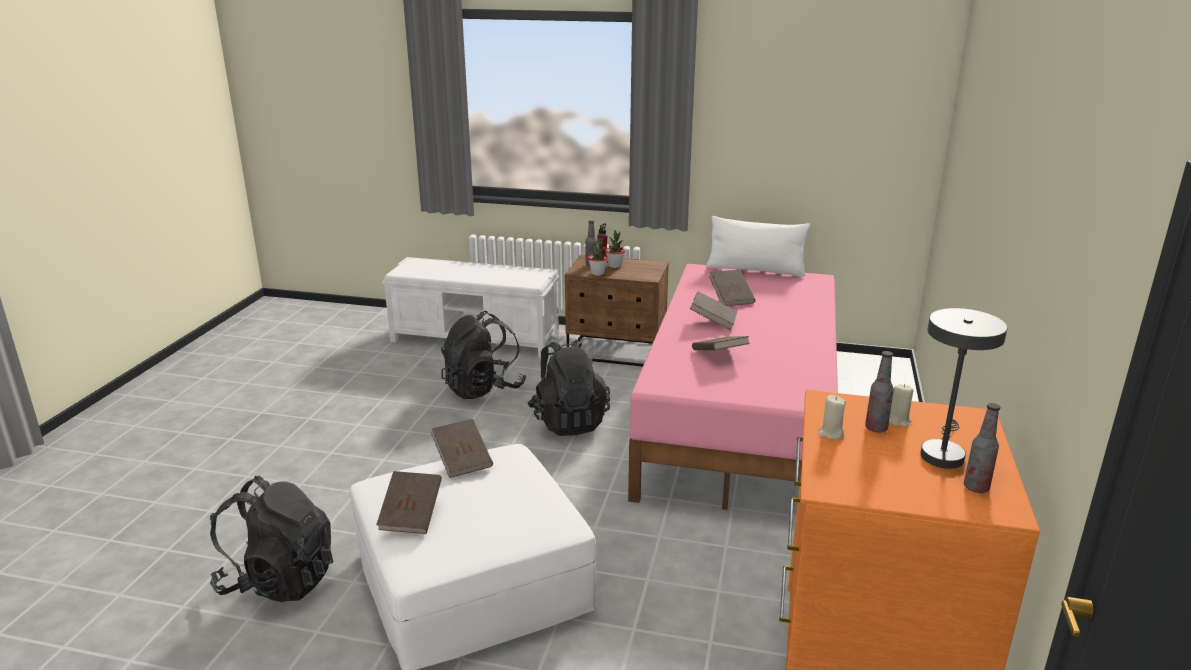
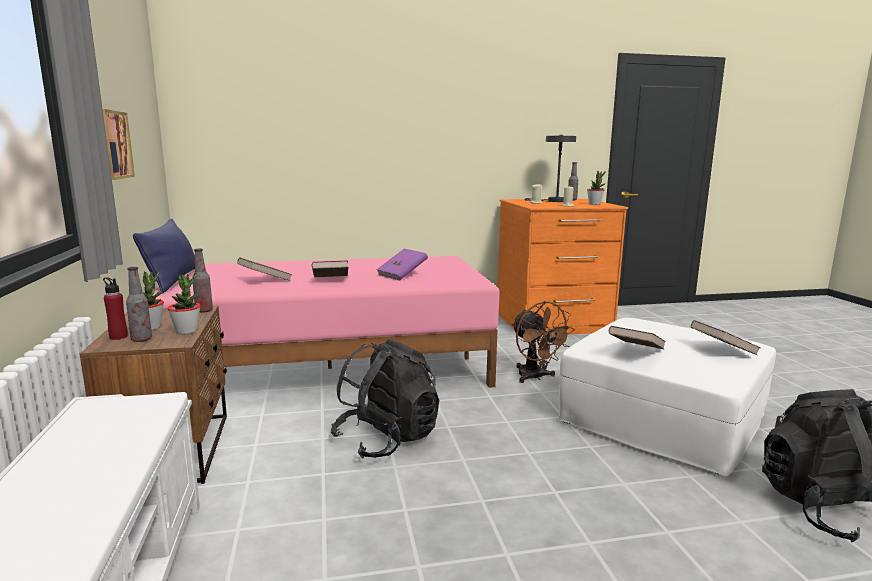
camera: 115 degrees left, 10 degrees down
(483, 388) = (333, 529): black backpack -> none
(634, 538) = (535, 377): none -> brown fan
(719, 355) = (402, 275): brown book -> purple book
(755, 270) = (172, 280): white pillow -> blue pillow
(763, 145) = (112, 145): none -> picture
(863, 477) = (594, 204): none -> potted plant
(876, 428) = (549, 204): bottle -> bottle (204, 311)

